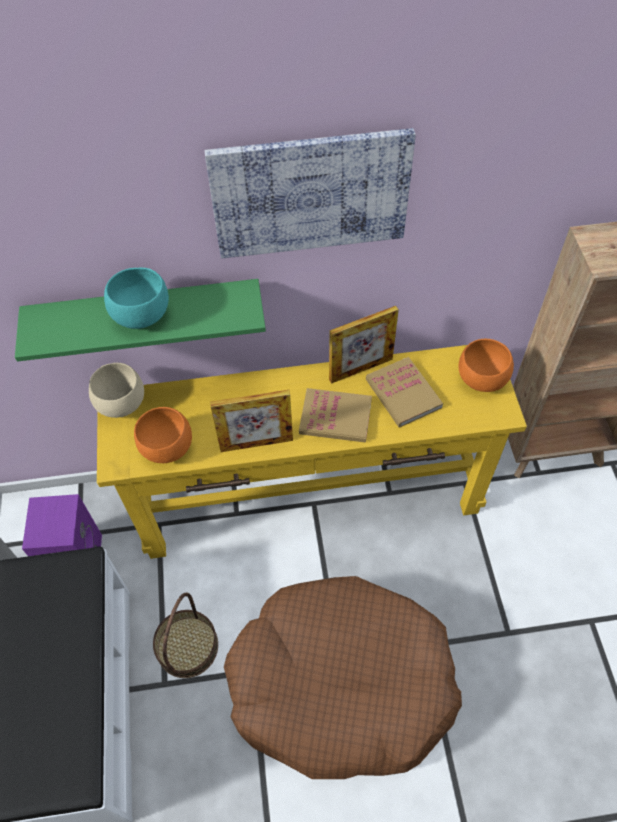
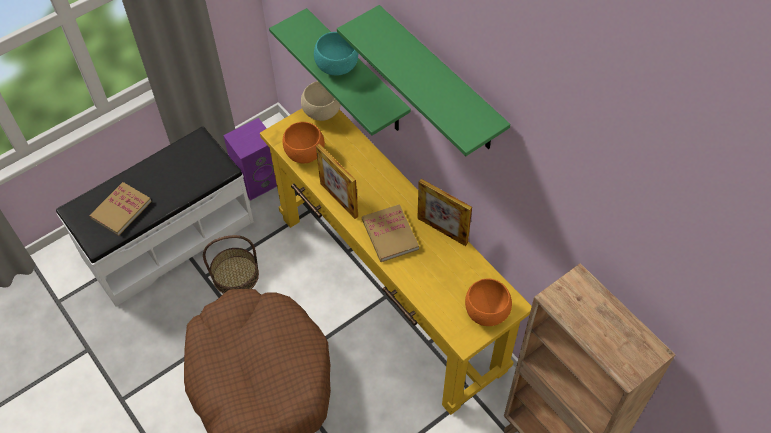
camera: 60 degrees right, 0 degrees up
(310, 193) = (440, 81): picture -> green shelf
(403, 393) = (438, 266): book -> book (121, 210)

